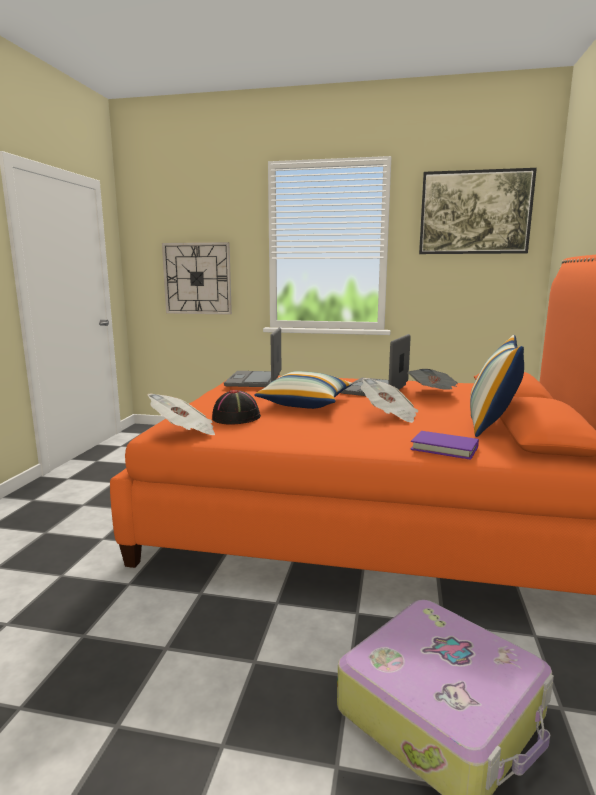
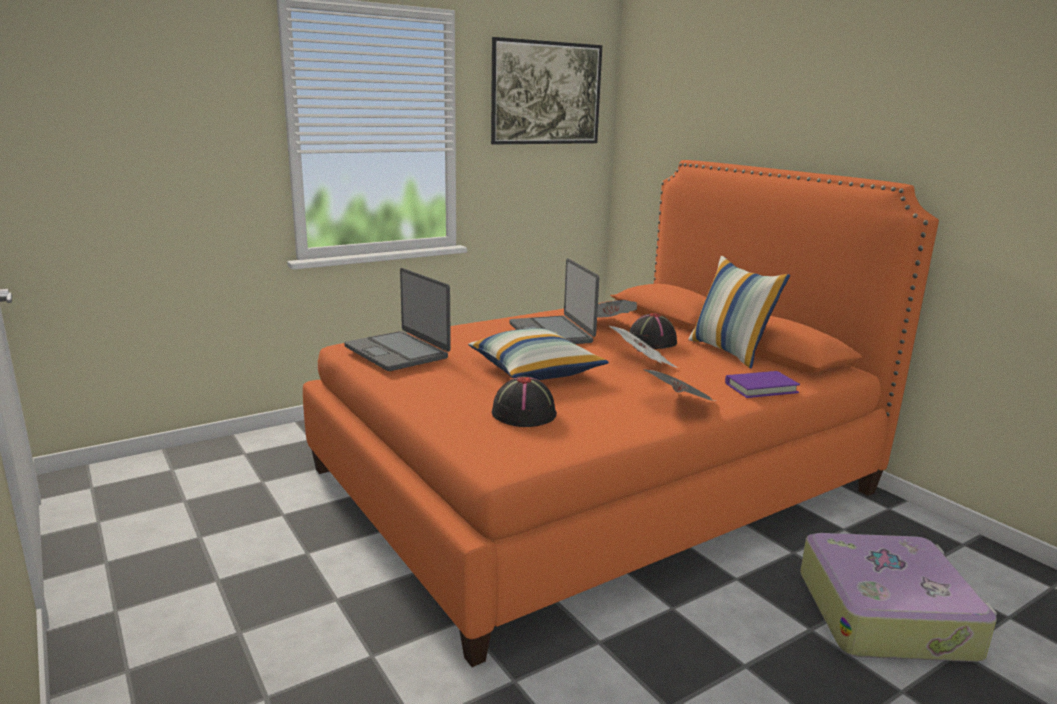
camera: 45 degrees left, 5 degrees up
(184, 431) = (525, 451): newspaper -> newspaper (679, 405)
(197, 278) = (157, 189): wall clock -> none
(437, 407) = (651, 342): none -> black hat

